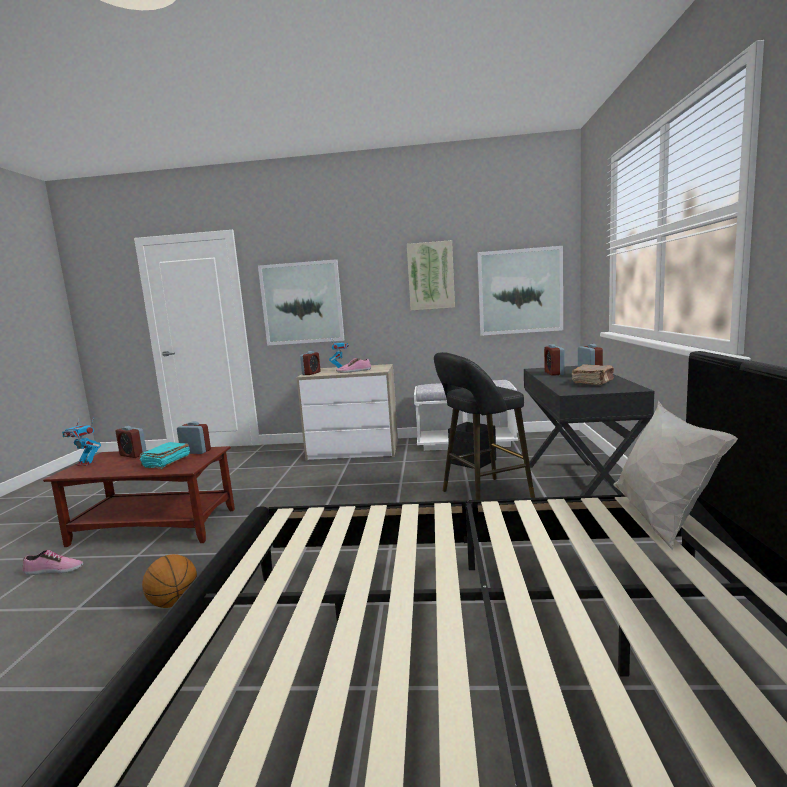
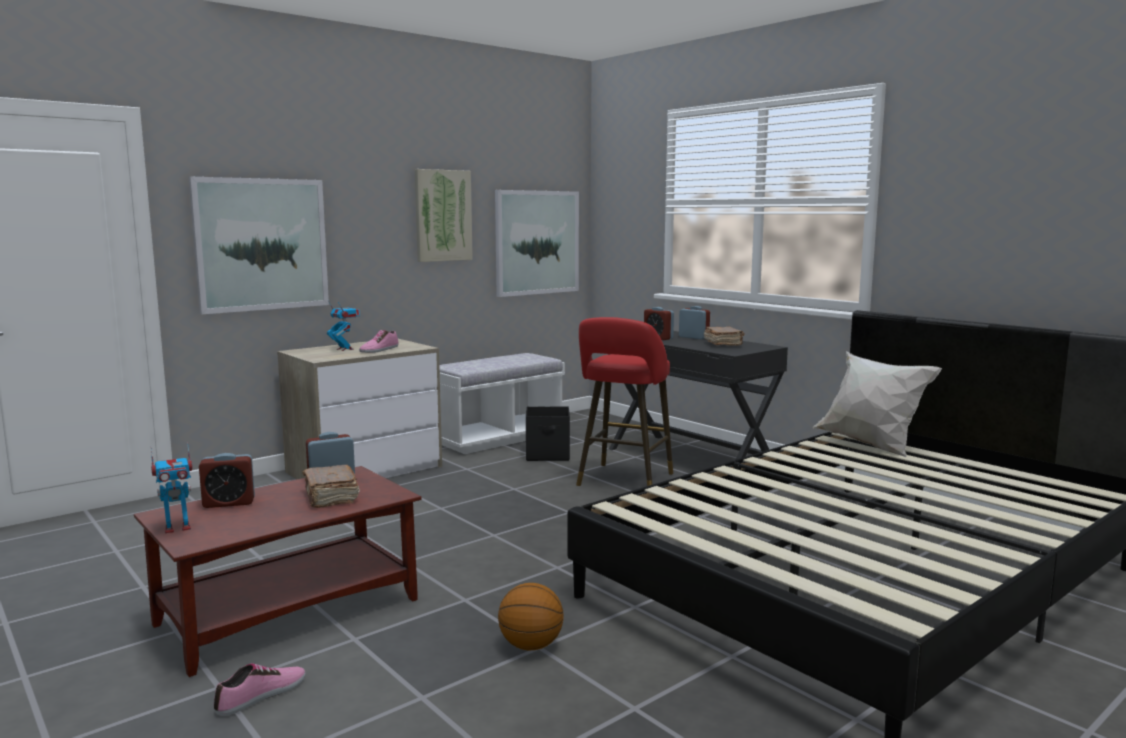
camera: 45 degrees left, 0 degrees up
(166, 462) = (330, 497): turquoise book -> brown book
(311, 373) = (317, 357): alarm clock -> none
(482, 496) = (623, 481): black stool -> red stool

